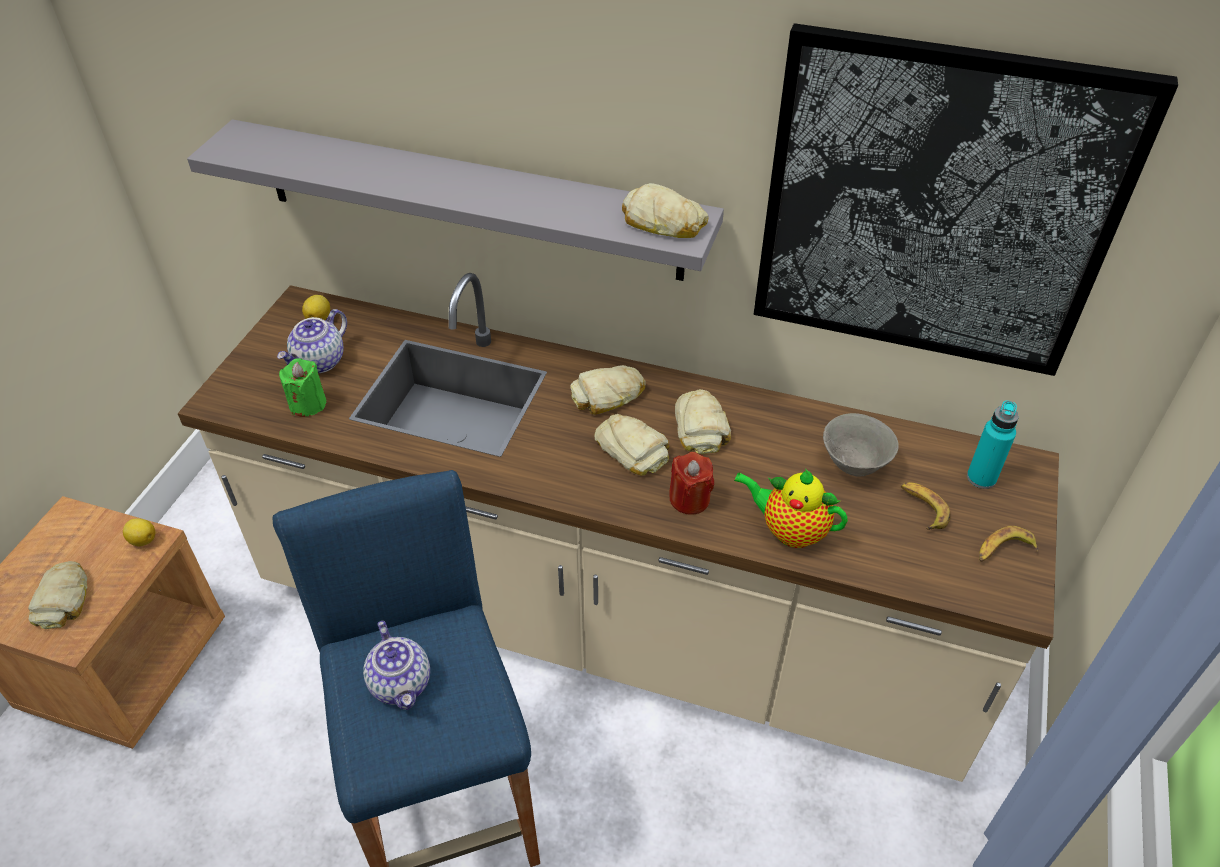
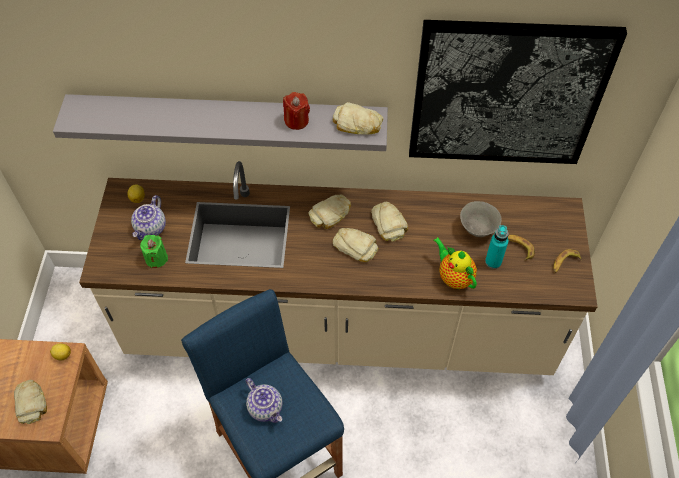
camera: 15 degrees left, 10 degrees up
(689, 499) = (396, 270): red candle -> red candle (296, 121)
(789, 530) = (454, 277): teapot -> teapot turned 45 degrees clockwise
(981, 478) = (545, 222): turquoise bottle -> turquoise bottle (493, 262)

